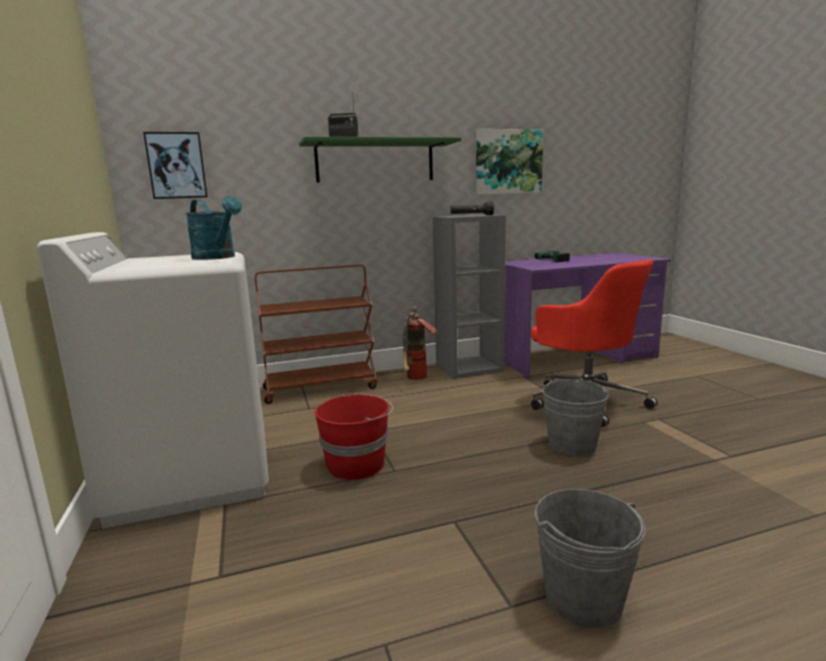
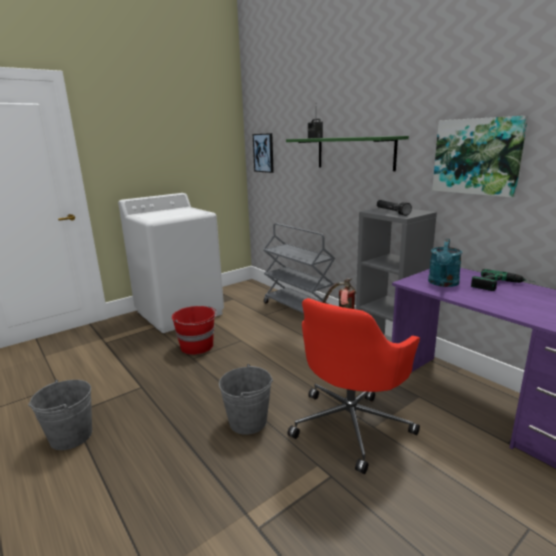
camera: 70 degrees right, 5 degrees up
(217, 258) = (178, 215): turquoise watering can -> turquoise watering can (443, 283)
(321, 388) = (298, 309): brown cart -> grey cart

